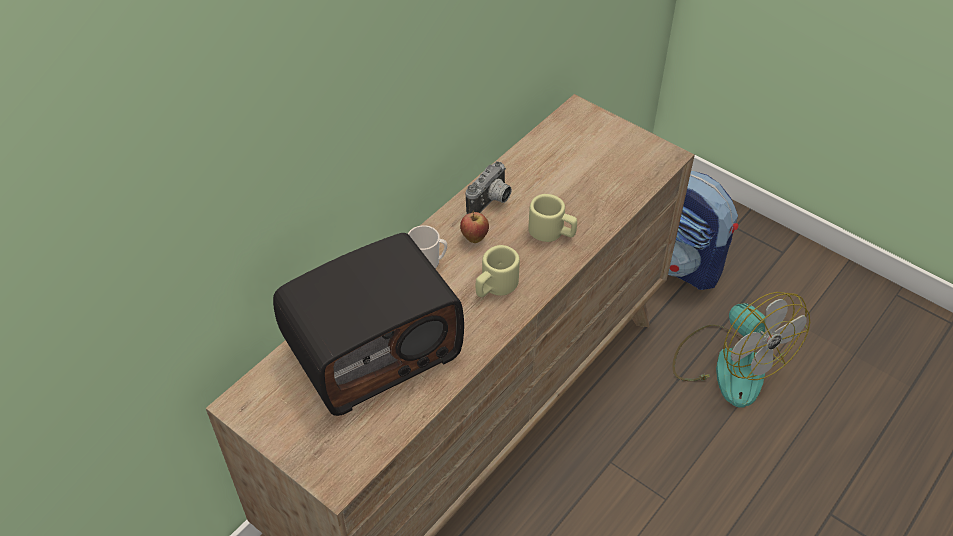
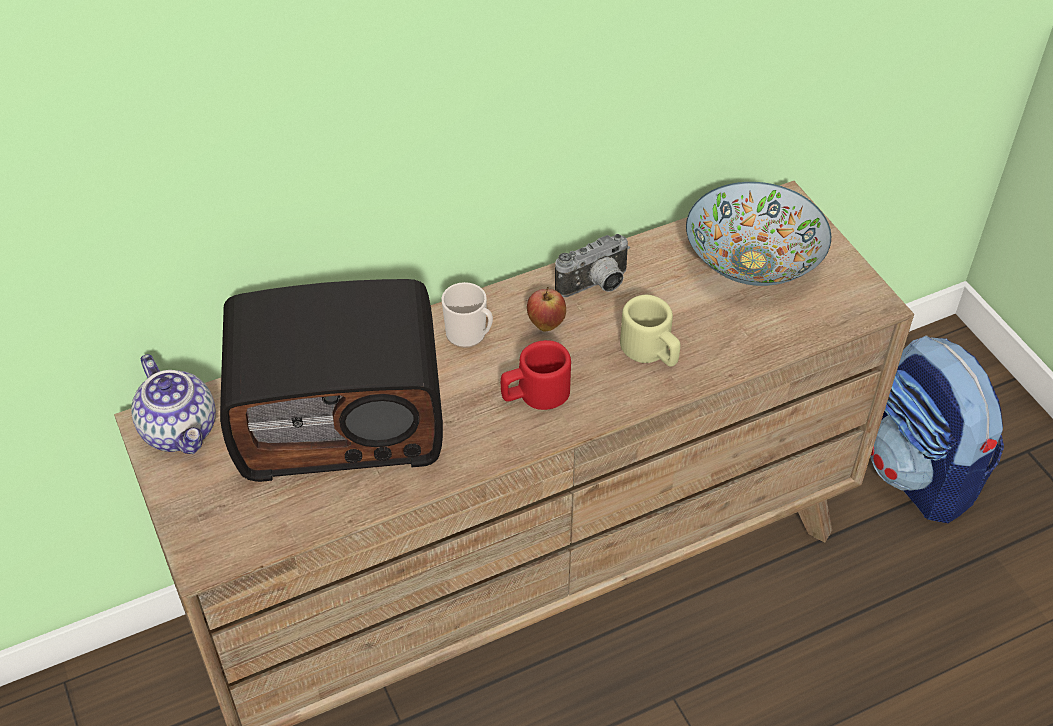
camera: 25 degrees right, 0 degrees up
(264, 400) = (181, 430): none -> teapot
(495, 286) = (535, 394): beige mug -> red mug
(580, 153) = (753, 262): none -> bowl
(729, 364) = (912, 635): fan -> none

